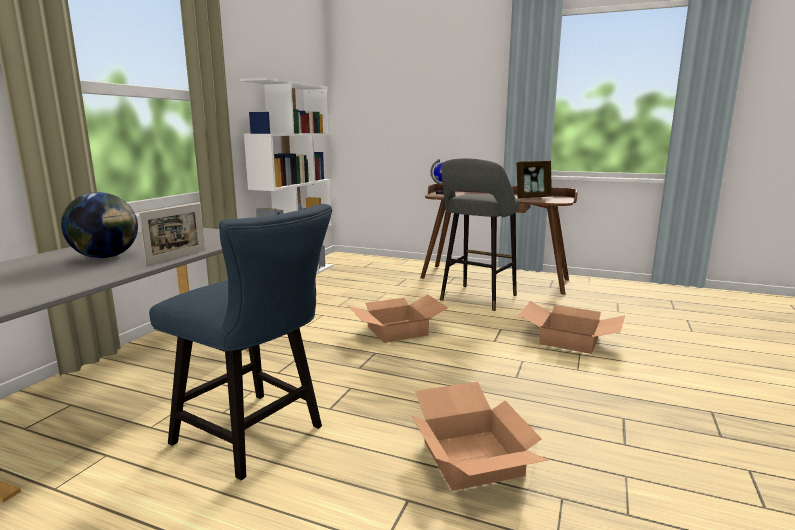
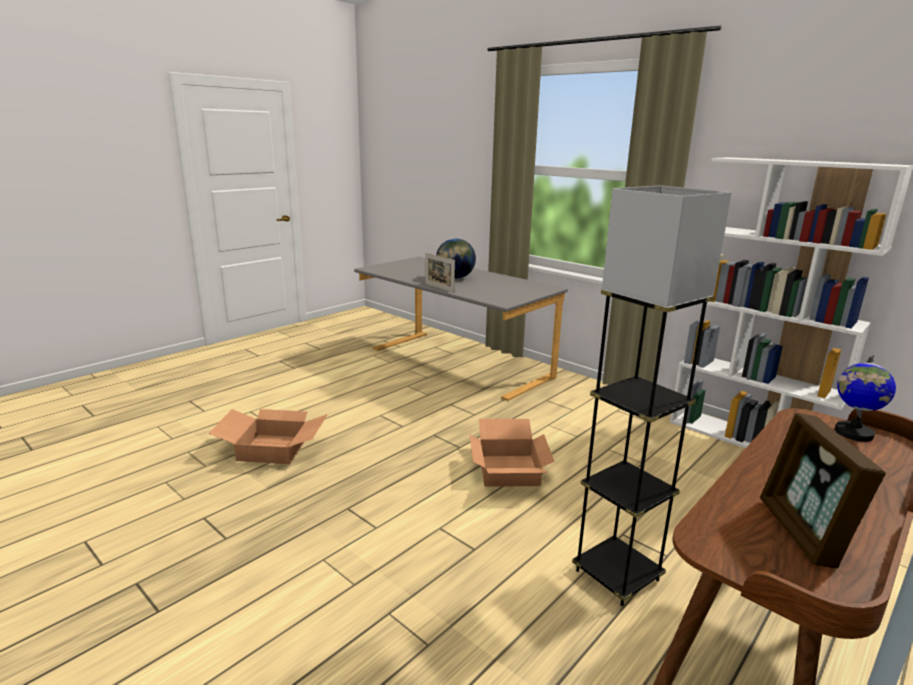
camera: 110 degrees right, 5 degrees up
(256, 437) = (369, 392): blue chair -> none
(476, 299) = (617, 575): grey stool -> grey floor lamp
(570, 340) = (398, 600): cardboard box -> none

